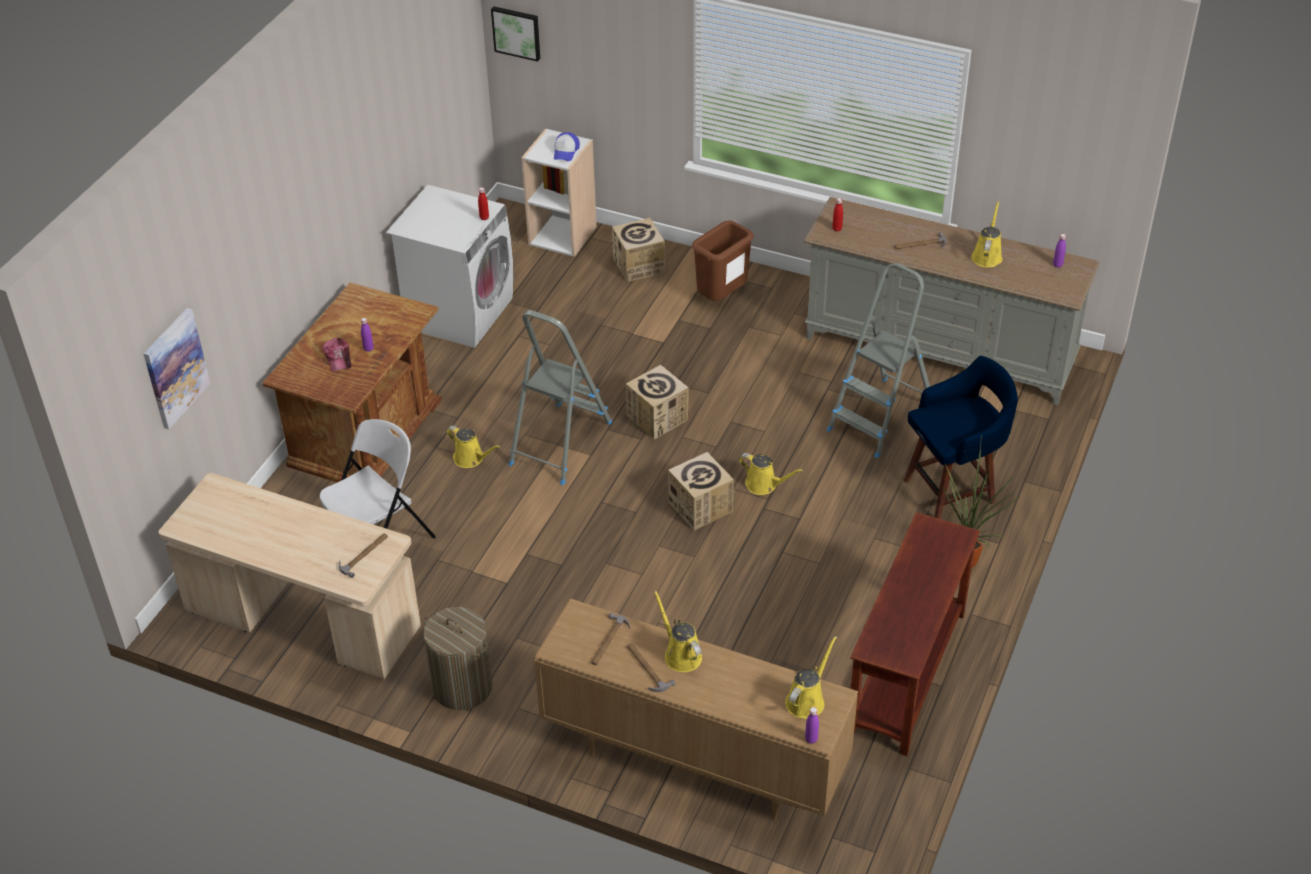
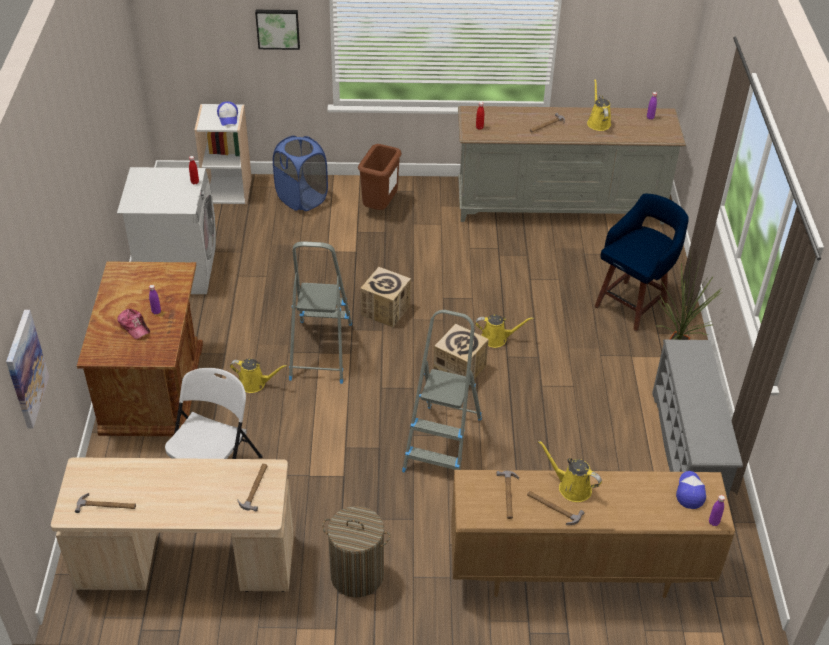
camera: 25 degrees left, 0 degrees up
(217, 528) = (107, 505): none -> hammer
(517, 32) = (167, 25): picture -> picture (278, 28)
(638, 265) = (302, 198): cardboard box -> blue laundry basket
(807, 700) = (689, 492): yellow watering can -> cap
(880, 418) = (549, 265): grey step ladder -> grey step ladder (442, 444)
(906, 675) = (687, 451): brown console table -> grey shoe rack

